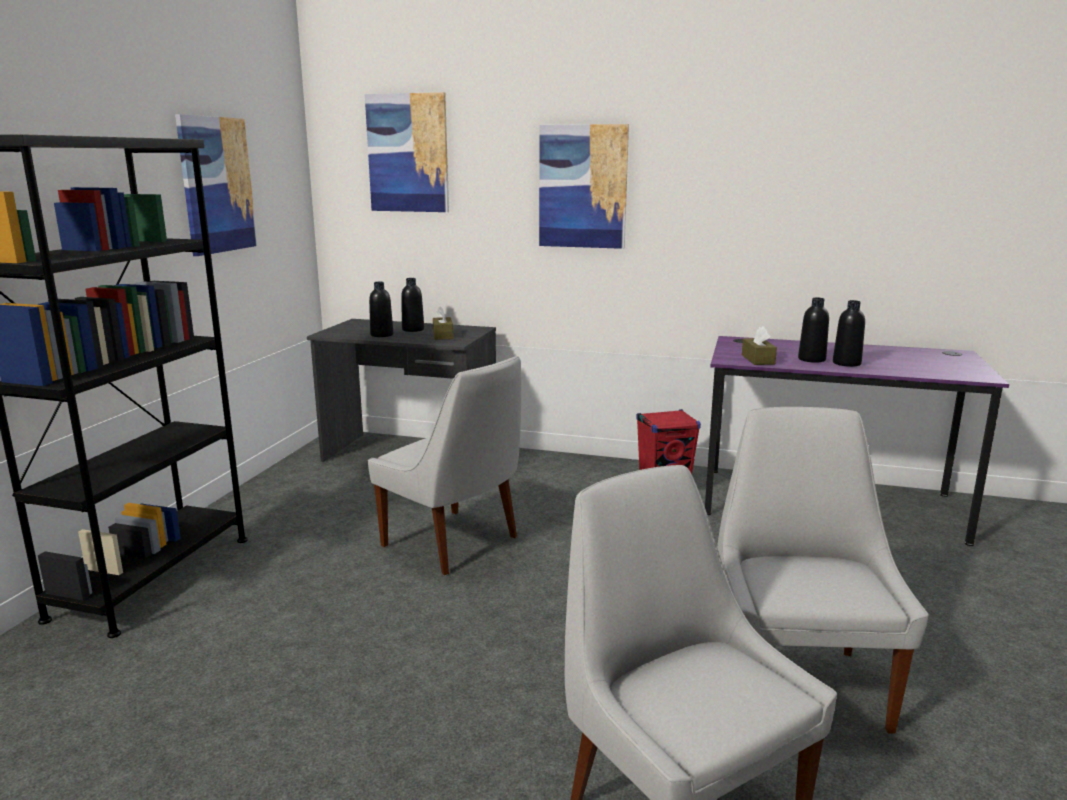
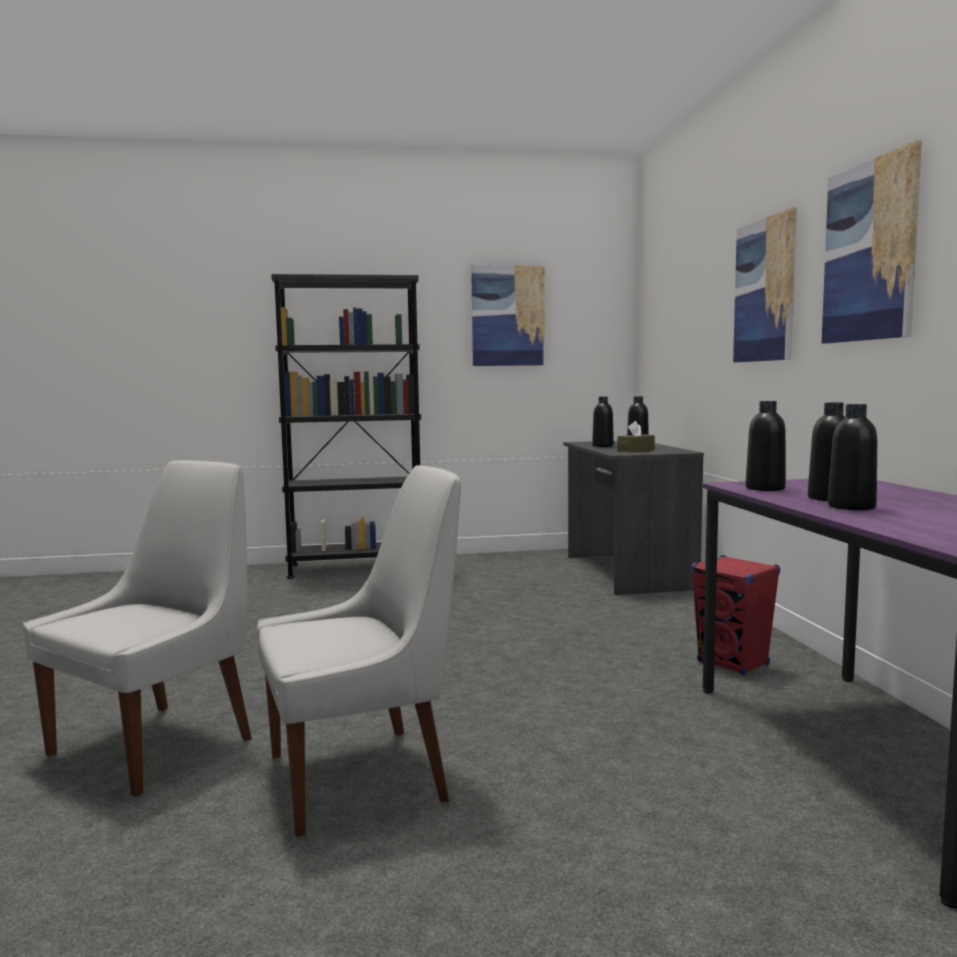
camera: 65 degrees right, 10 degrees down
(408, 153) = (675, 280): picture -> picture (870, 251)
(454, 543) = (486, 614): white chair -> none
(758, 359) = (765, 488): brown tissue box -> black bottle

